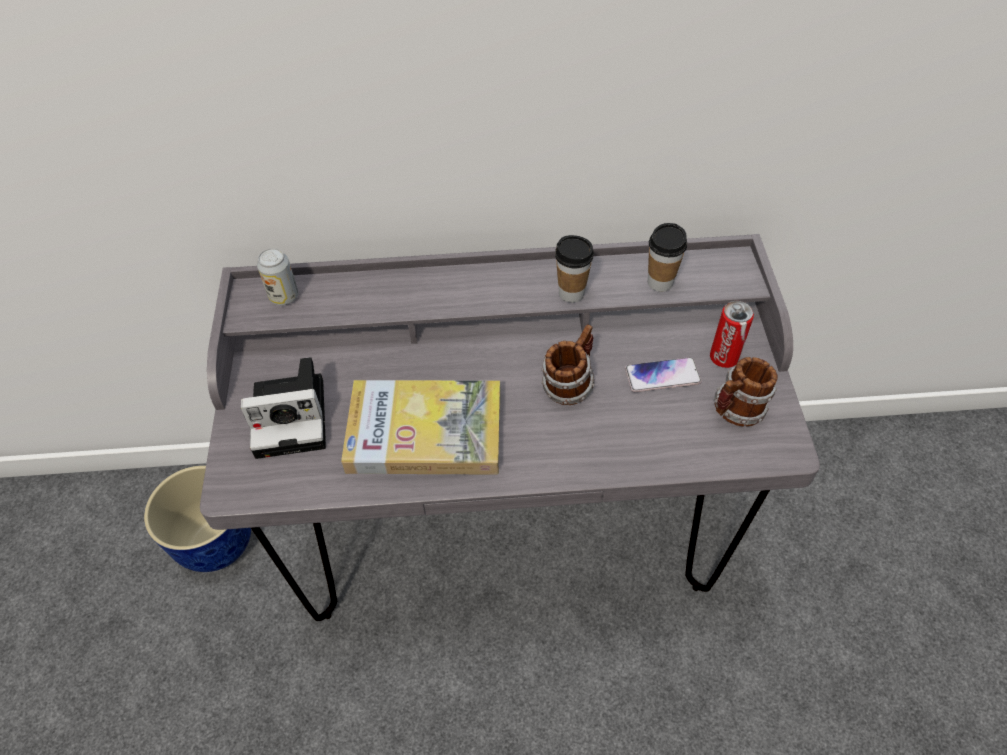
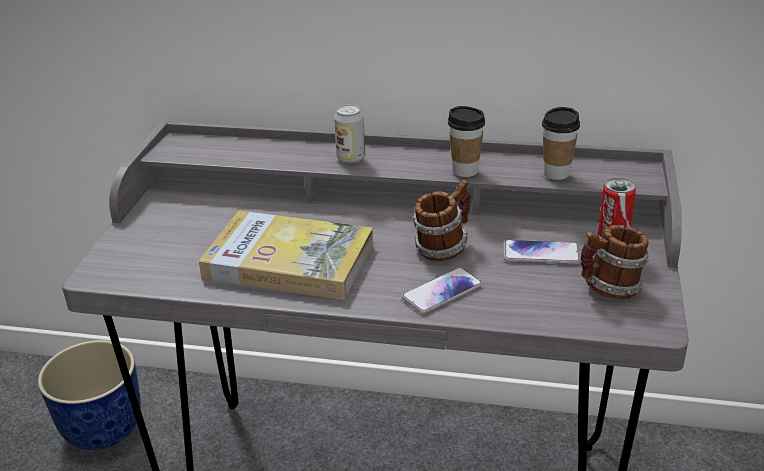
camera: 15 degrees right, 20 degrees down
(284, 296) = (203, 145): can -> can (351, 158)
(294, 416) = (177, 235): camera -> none
(587, 445) = (442, 292): none -> phone

